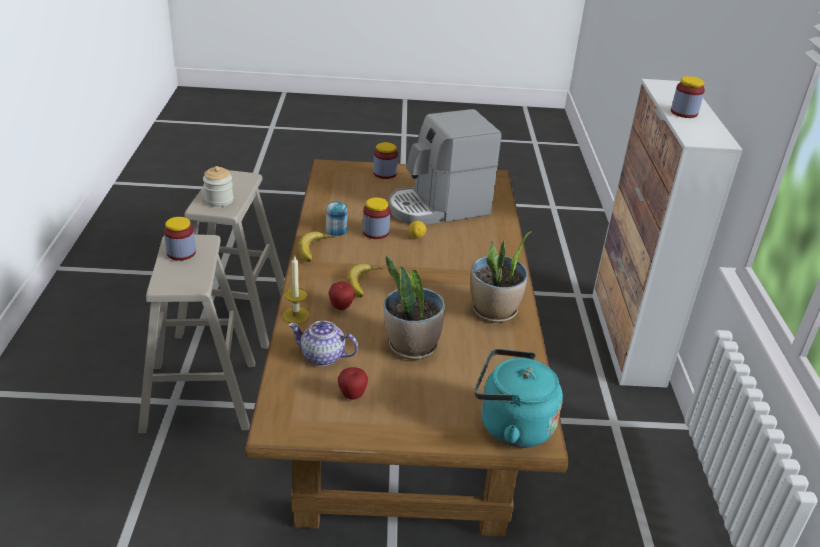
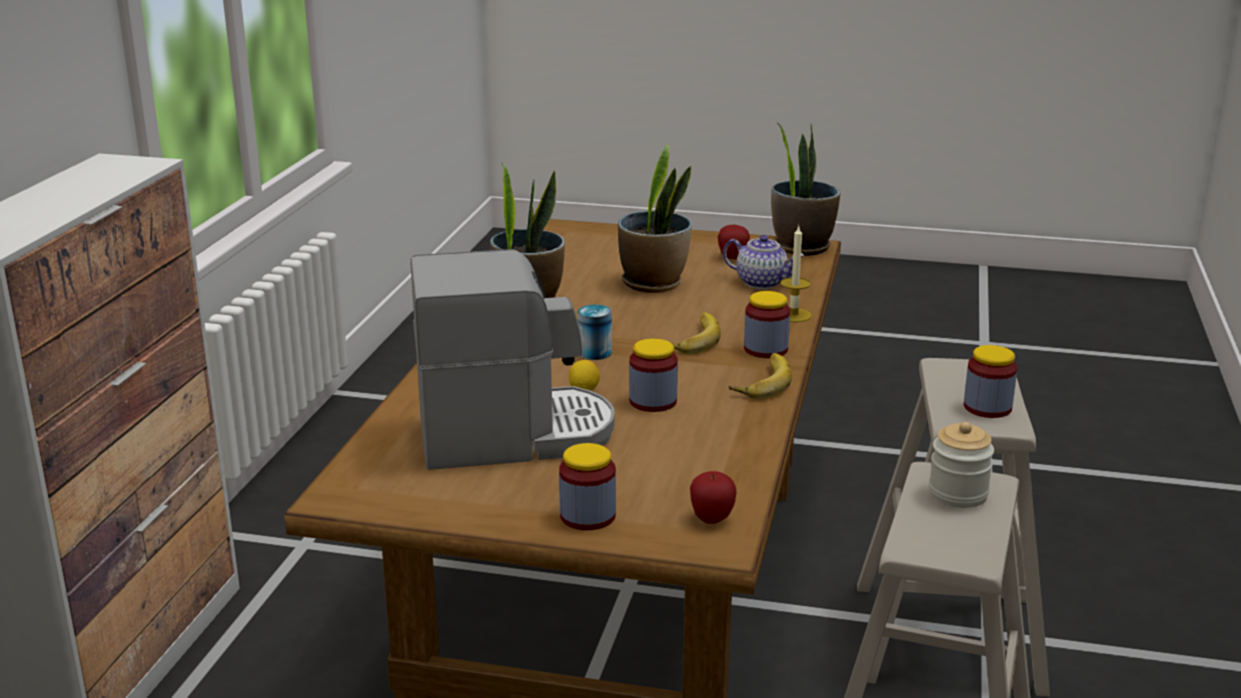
camera: 165 degrees left, 10 degrees down
(287, 423) = (801, 247): none -> potted plant
(336, 230) = (722, 408): can -> can (595, 353)
(341, 307) = (732, 319): apple -> apple (712, 519)
(511, 426) = (580, 234): turquoise kettle -> none
(684, 113) = (71, 197): jar -> jar (766, 349)

